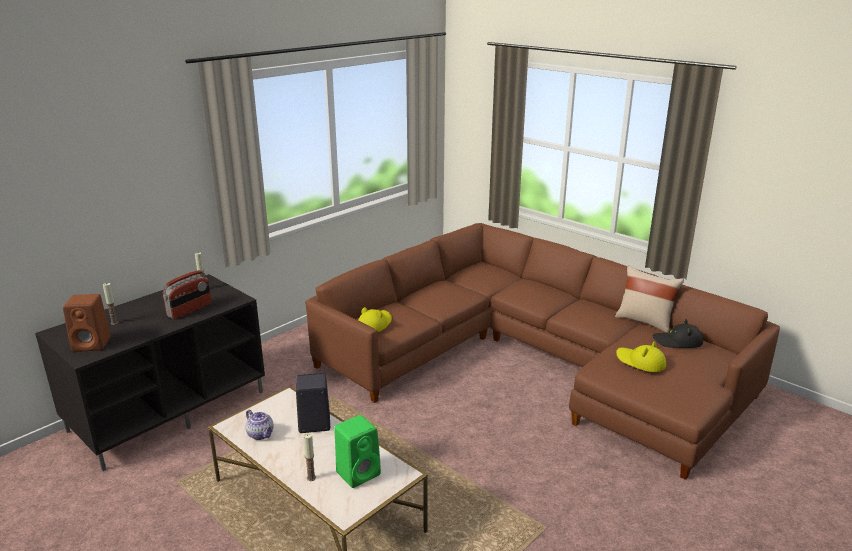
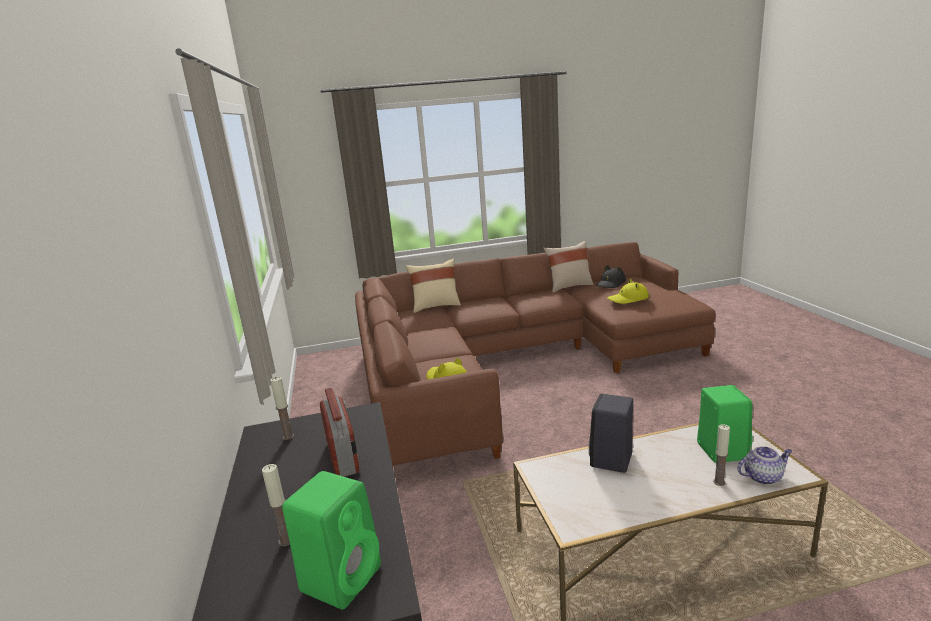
camera: 55 degrees left, 5 degrees down
(93, 344) = (342, 576): brown speaker -> green speaker
(261, 434) = (610, 503): teapot -> teapot (763, 477)
(512, 273) = (435, 306): none -> beige pillow

